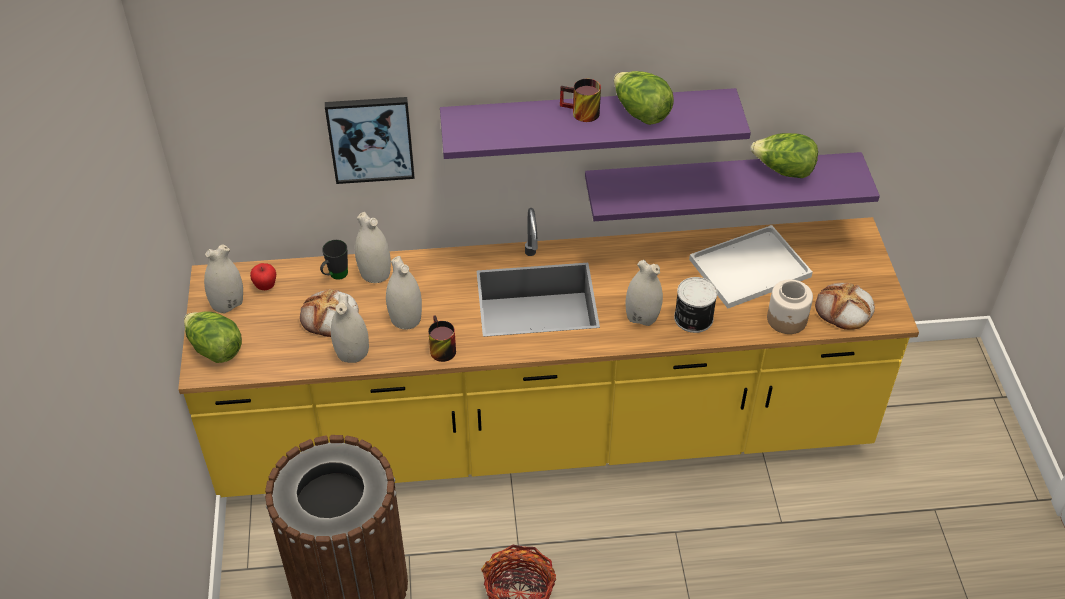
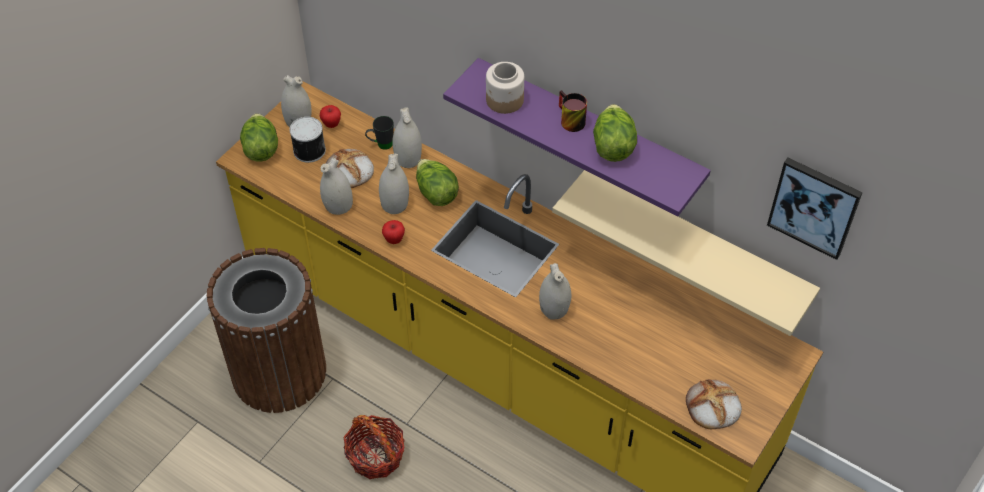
camera: 40 degrees right, 5 degrees up
(370, 138) = (428, 55): picture -> picture (814, 206)
(439, 348) = (394, 240): mug -> apple
(692, 318) = (588, 335): can -> can (308, 150)
(721, 183) = (694, 244): purple shelf -> beige shelf
(751, 266) = (677, 326): white tray -> none
(783, 171) = (735, 263): lettuce -> lettuce (436, 193)
(787, 319) = (658, 384): jar -> jar (504, 100)

